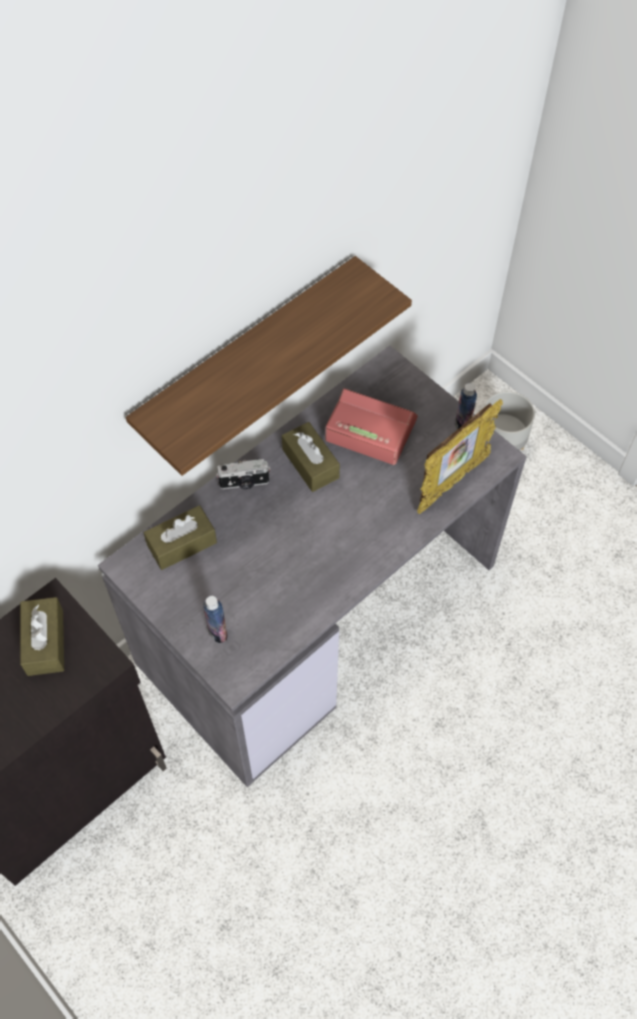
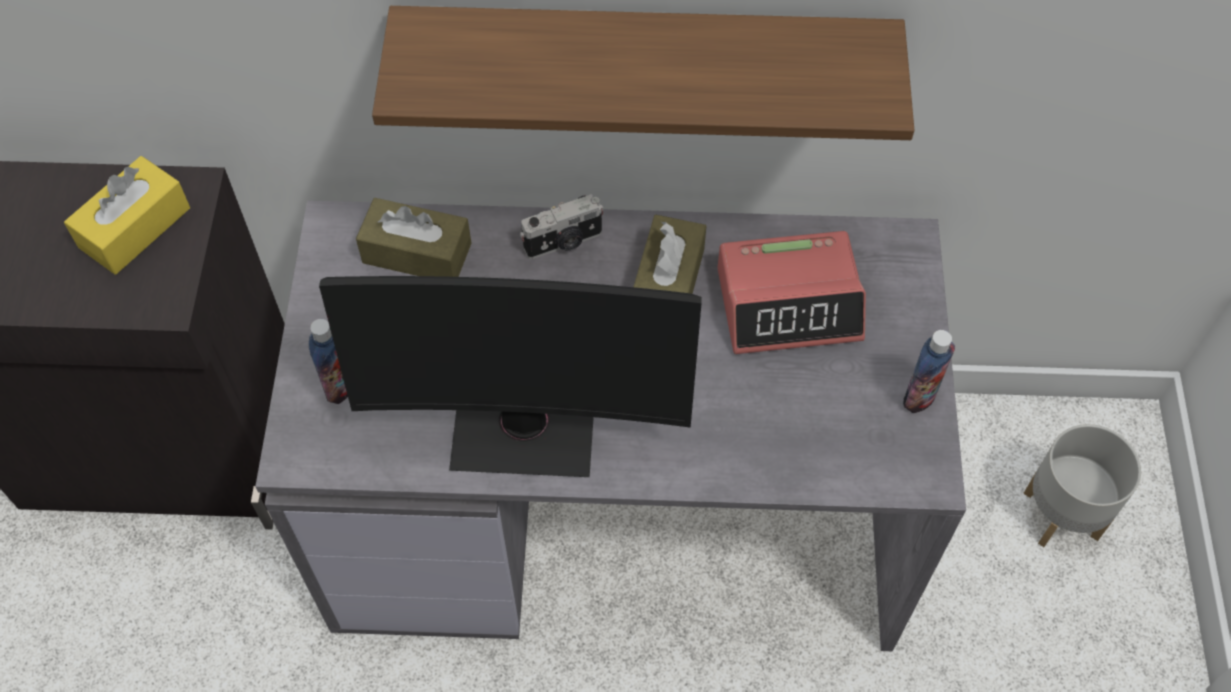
camera: 45 degrees right, 0 degrees up
(45, 642) = (135, 228): brown tissue box -> yellow tissue box
(244, 483) = (564, 242): camera -> camera turned 60 degrees counterclockwise
(320, 576) = (525, 426): none -> monitor
(370, 430) = (789, 303): alarm clock -> alarm clock turned 105 degrees clockwise
(452, 483) = (820, 457): picture frame -> none

